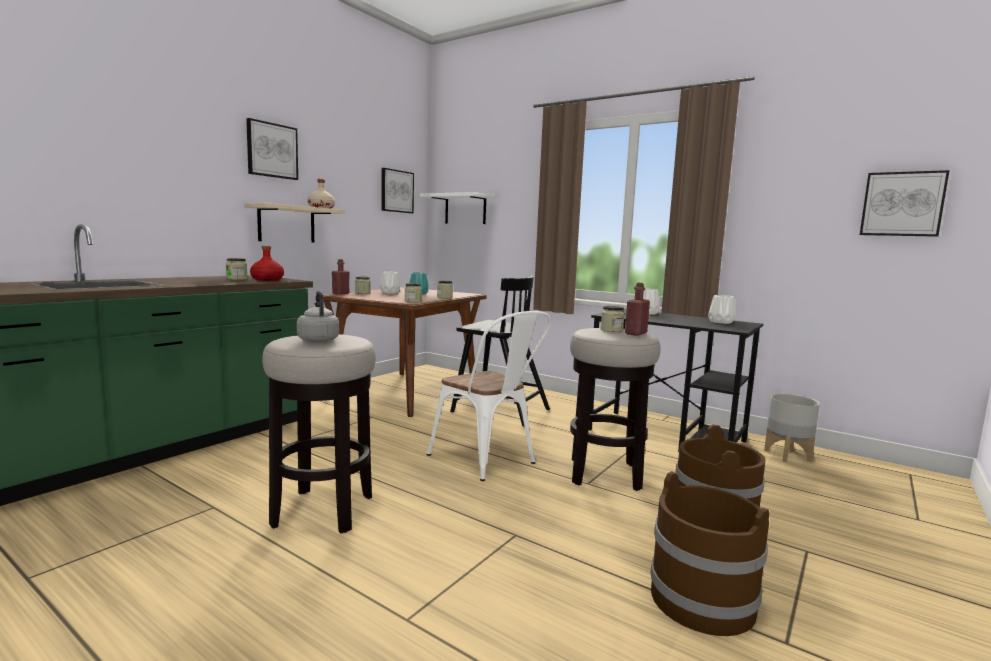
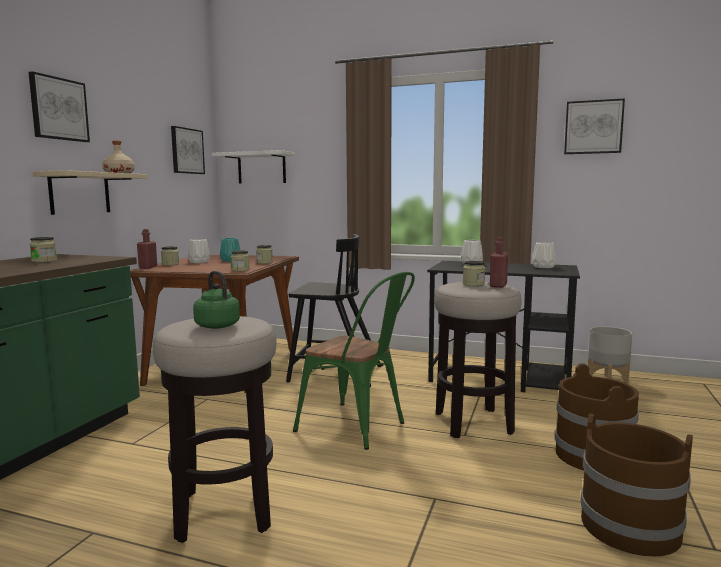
camera: 15 degrees left, 0 degrees up
(267, 280) = (82, 259): red bottle -> none
(318, 340) = (216, 325): grey kettle -> green kettle
(488, 461) = (358, 428): white chair -> green chair
(902, 204) = (680, 154): picture -> picture (593, 127)

